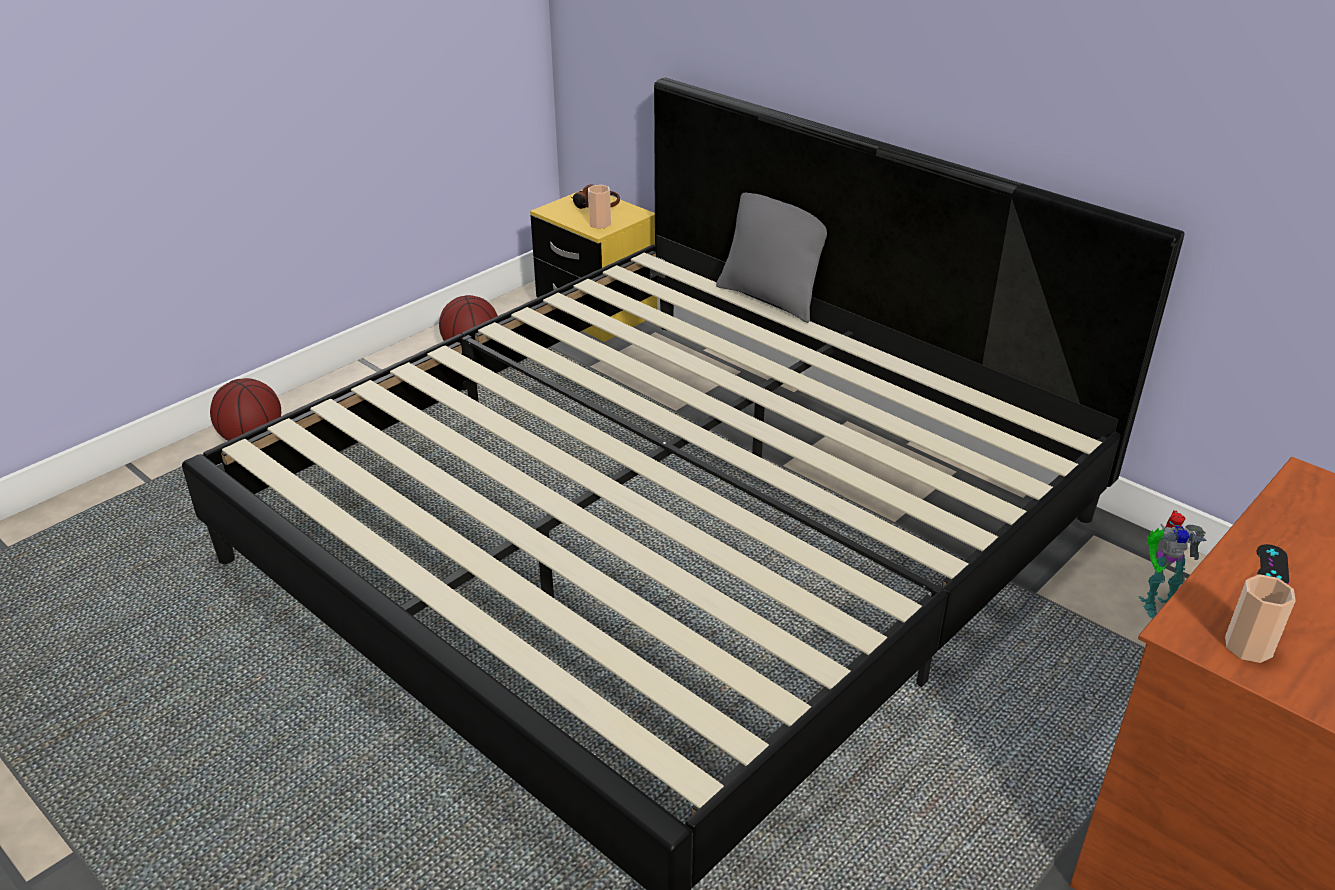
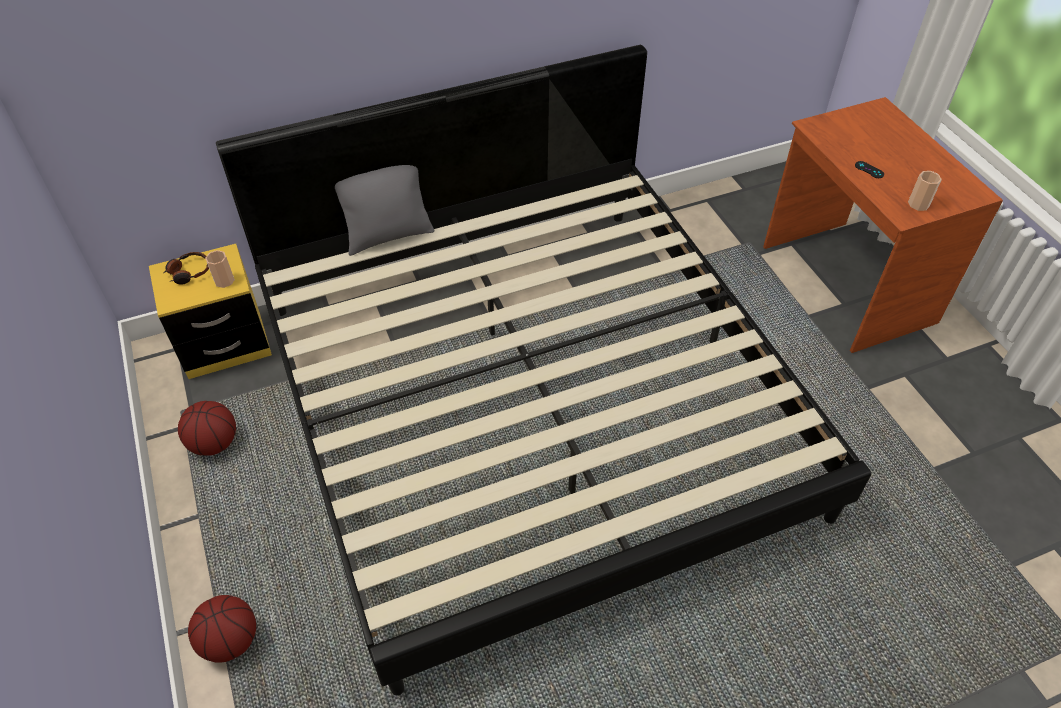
camera: 65 degrees left, 15 degrees up
(1156, 603) = (694, 229): toy robot -> none

